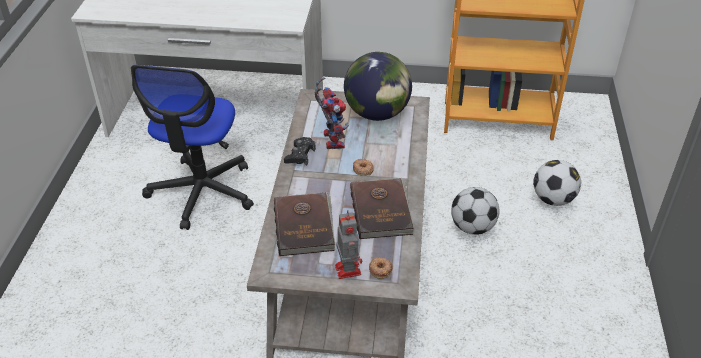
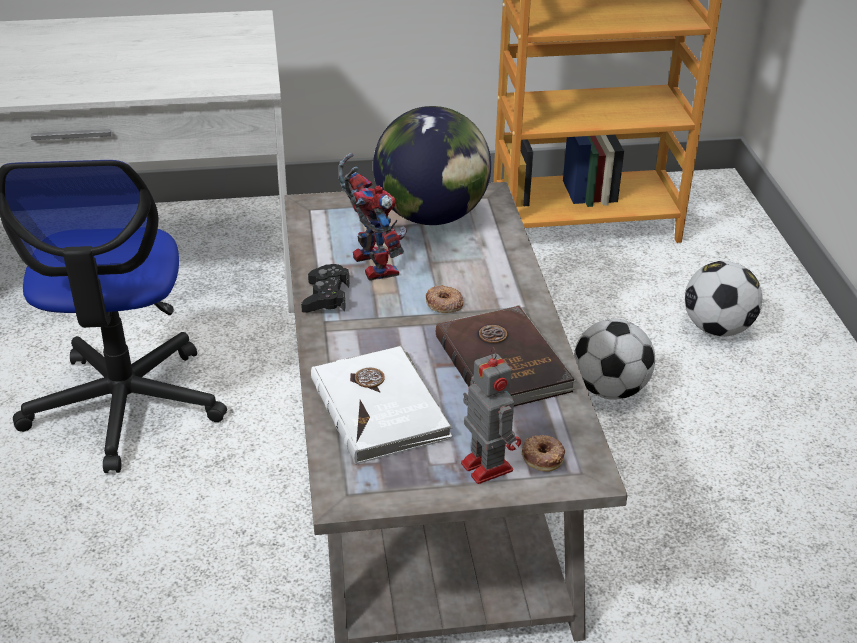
camera: 15 degrees left, 5 degrees down
(305, 226) = (381, 407): brown book -> white book

